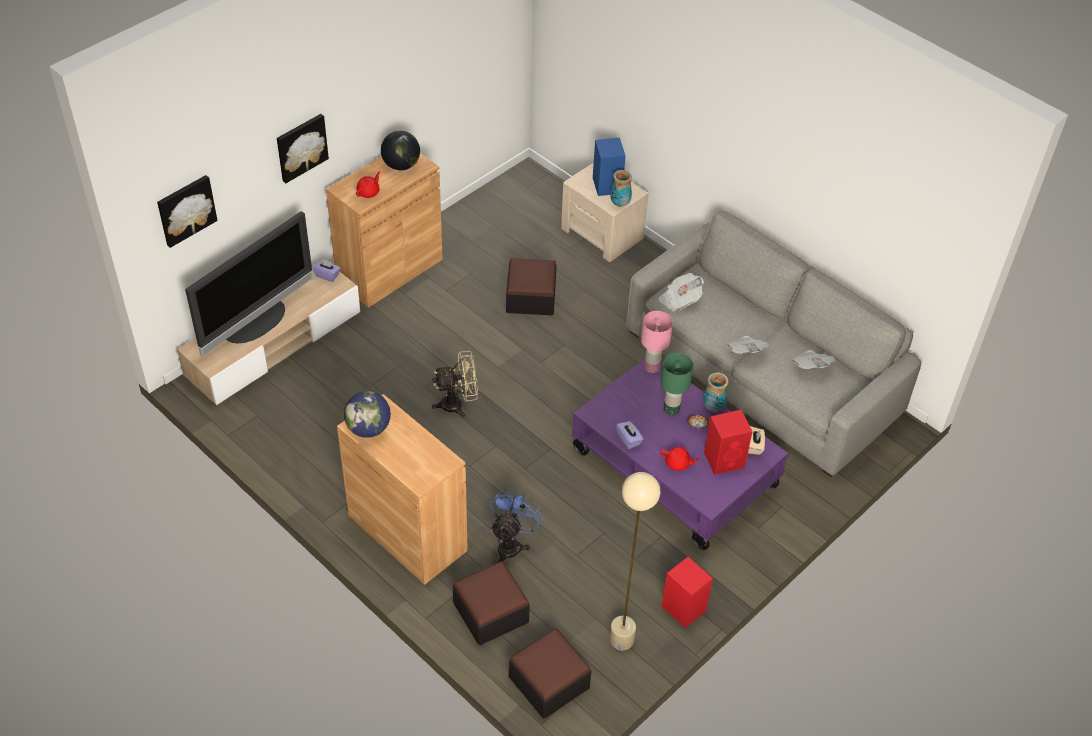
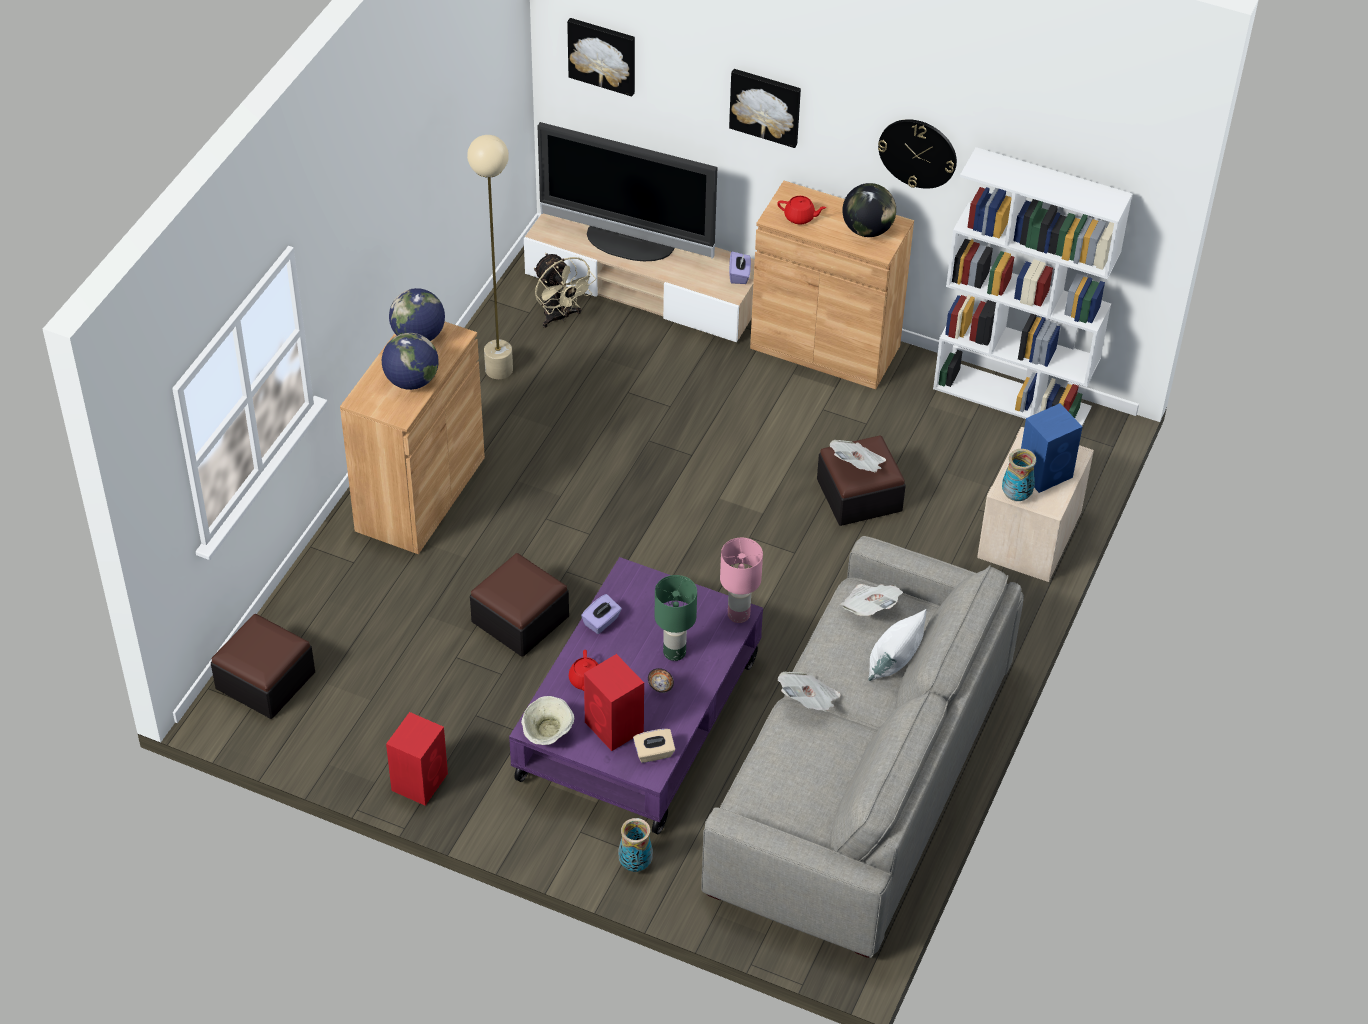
camera: 70 degrees right, 0 degrees up
(395, 95) = (918, 153): none -> wall clock
(415, 445) = (411, 381): none -> globe
(458, 404) = (636, 479): beige fan -> beige fan (560, 317)
(485, 201) = (1013, 398): none -> white bookcase
(491, 612) = (340, 601): ottoman -> ottoman (520, 619)
(511, 544) = (445, 591): blue fan -> none
(621, 639) = (350, 732): beige floor lamp -> beige floor lamp (499, 369)
(713, 407) = (700, 695): vase -> vase (635, 864)
(717, 498) = (547, 733): none -> beige bowl
(731, 303) = (894, 663): none -> white pillow
(811, 367) = (818, 778): newspaper -> newspaper (858, 466)

